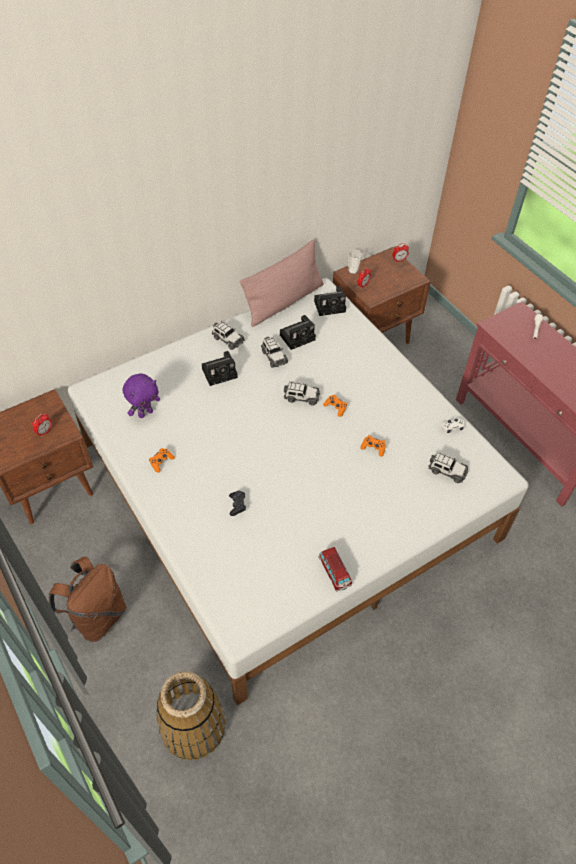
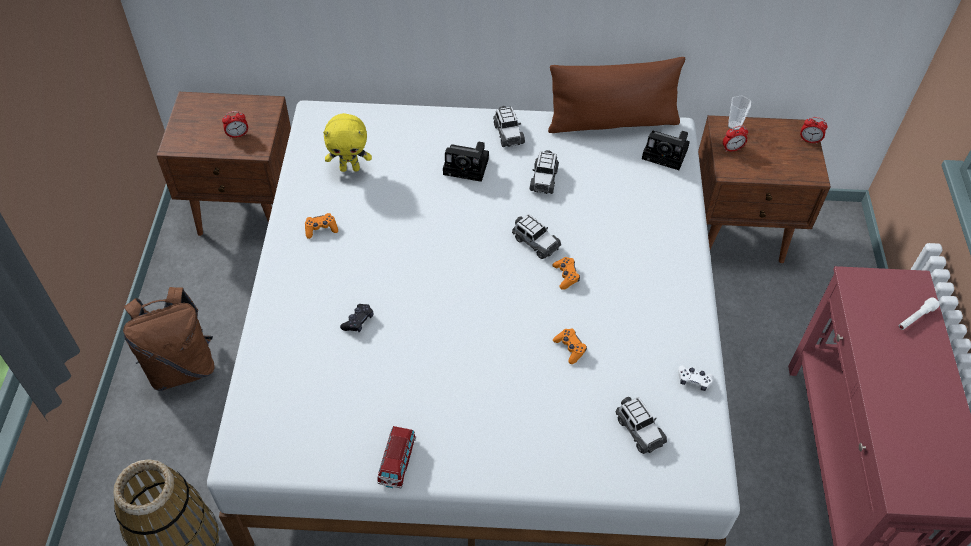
camera: 35 degrees right, 0 degrees up
(145, 413) = (350, 168): purple plush toy -> yellow plush toy
(284, 302) = (612, 122): pink pillow -> brown pillow
(298, 336) = (594, 171): camera -> none

